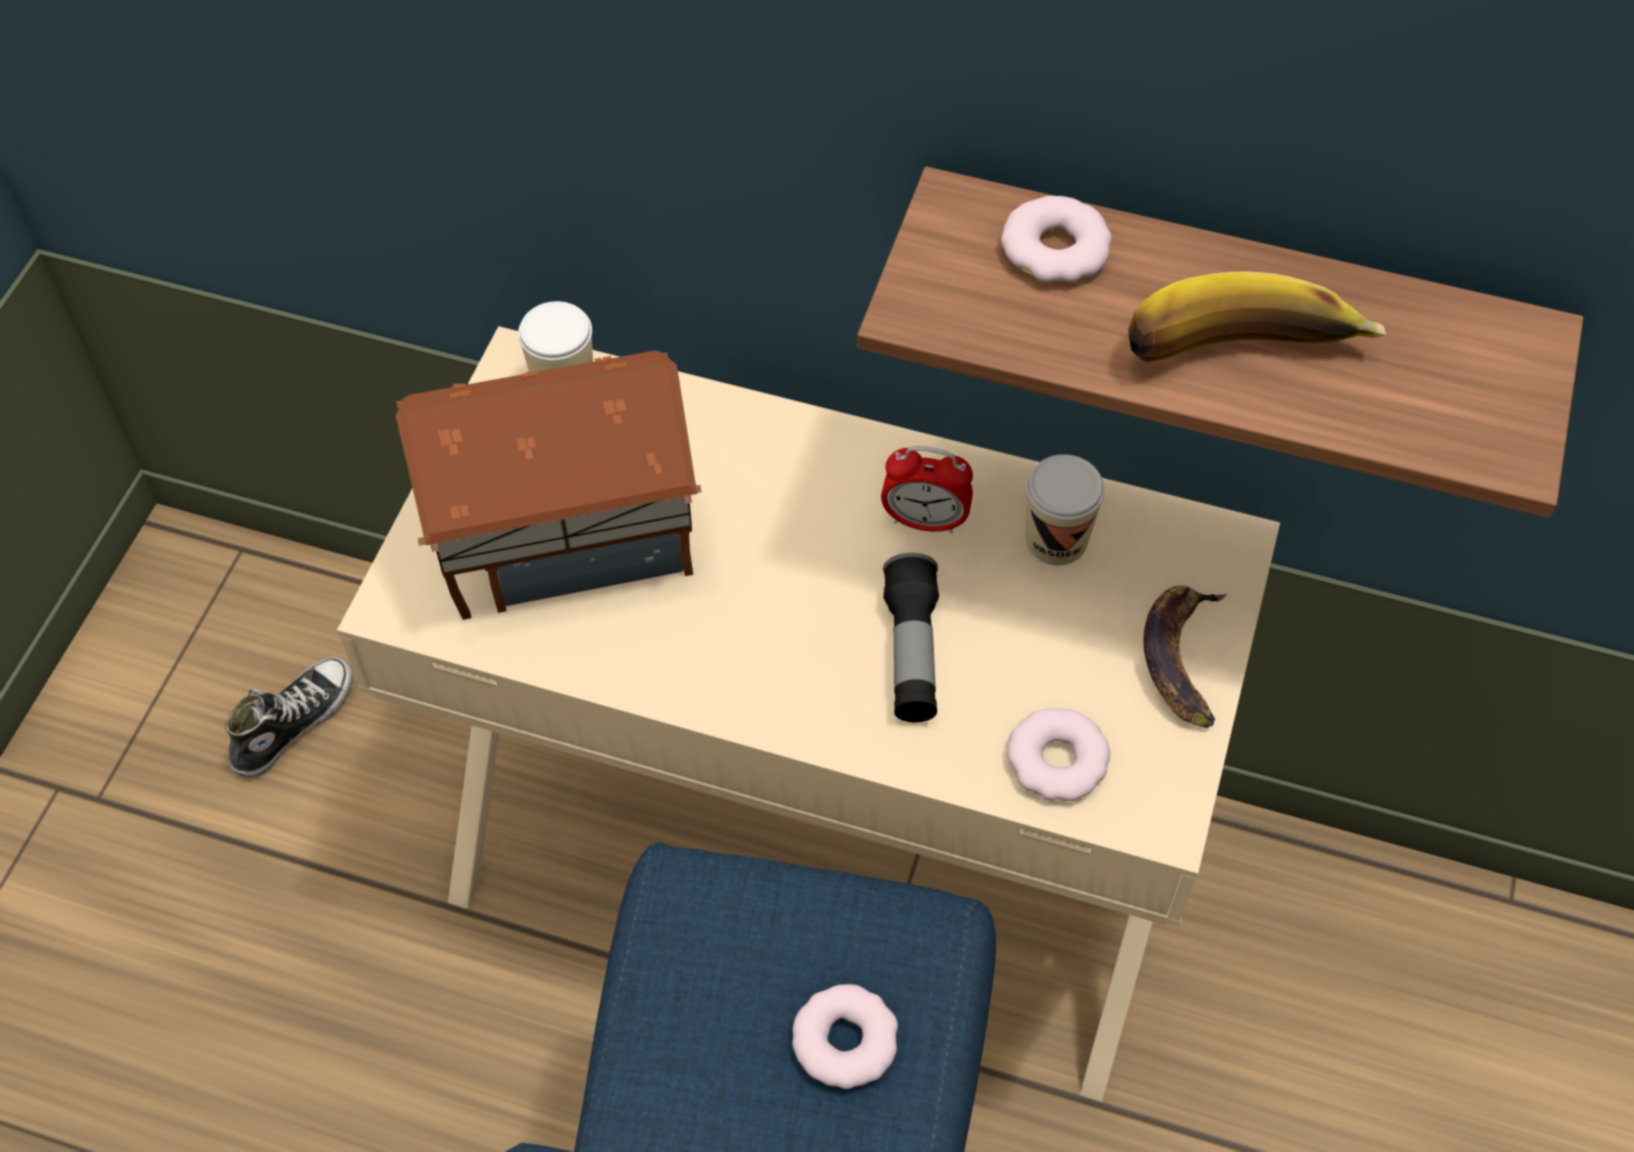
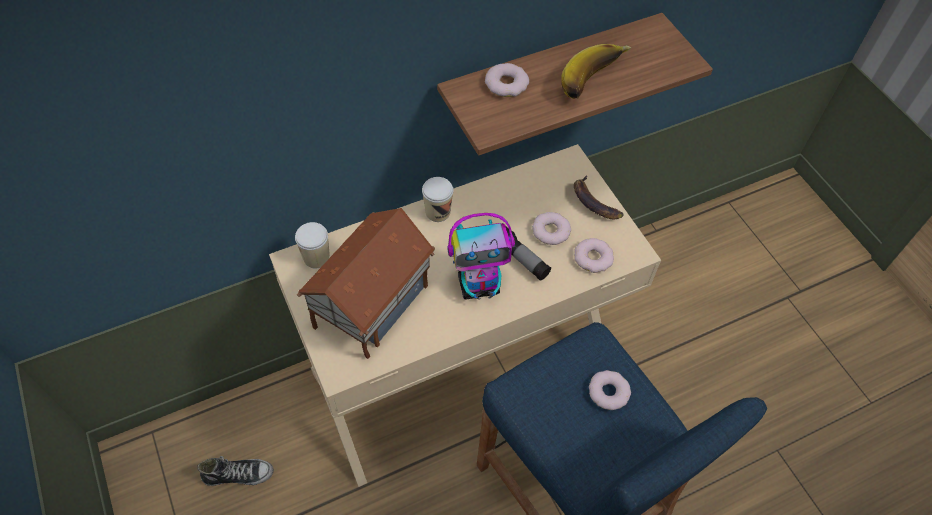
camera: 45 degrees left, 0 degrees up
(294, 723) = (238, 474): shoe -> shoe turned 90 degrees clockwise
(784, 643) = (479, 285): none -> toy robot
(925, 521) = (480, 216): alarm clock -> none
(1029, 647) = (550, 231): none -> donut
(1056, 540) = (524, 194): cup -> cup (437, 212)

